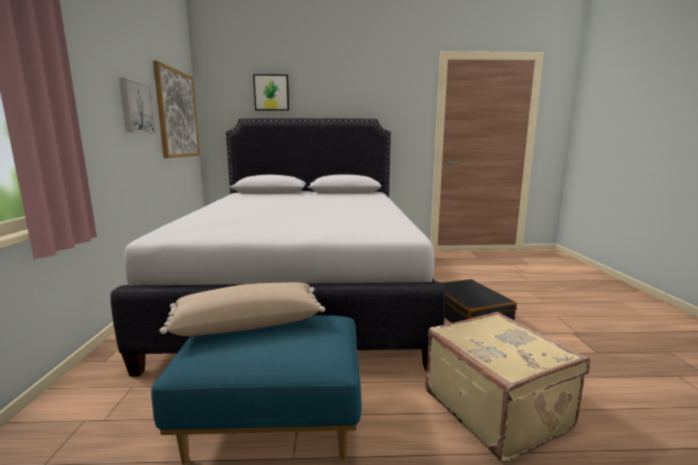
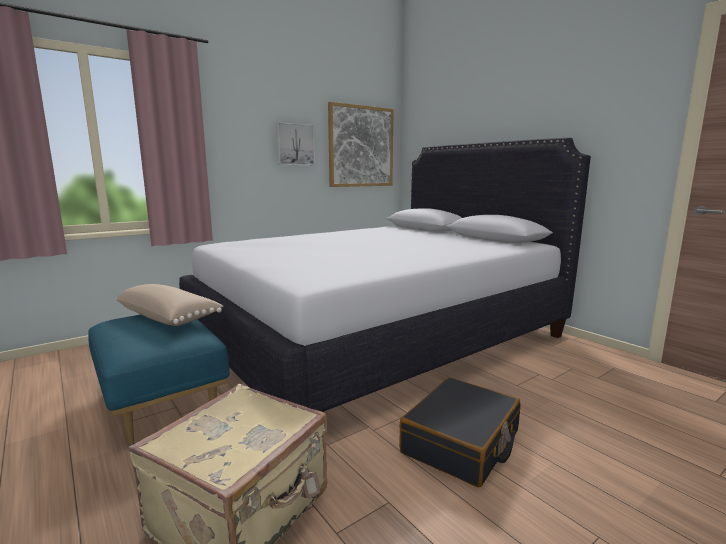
camera: 55 degrees right, 0 degrees up
(271, 92) = (458, 115): picture -> none

